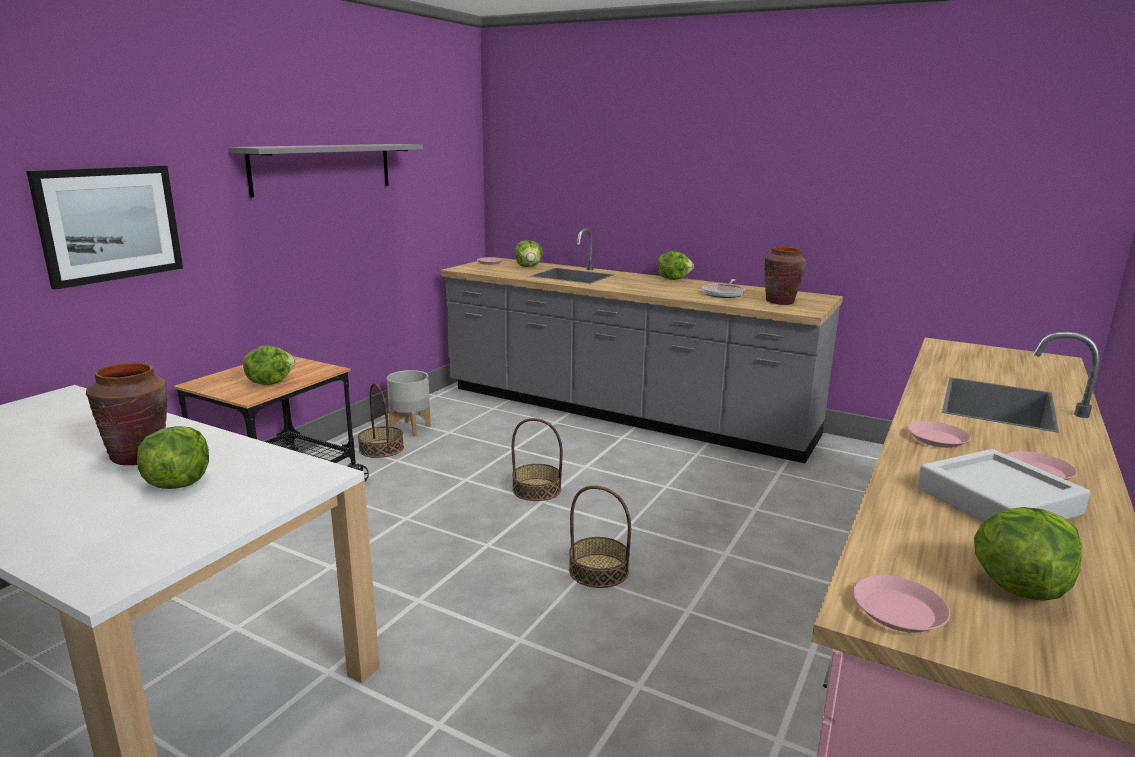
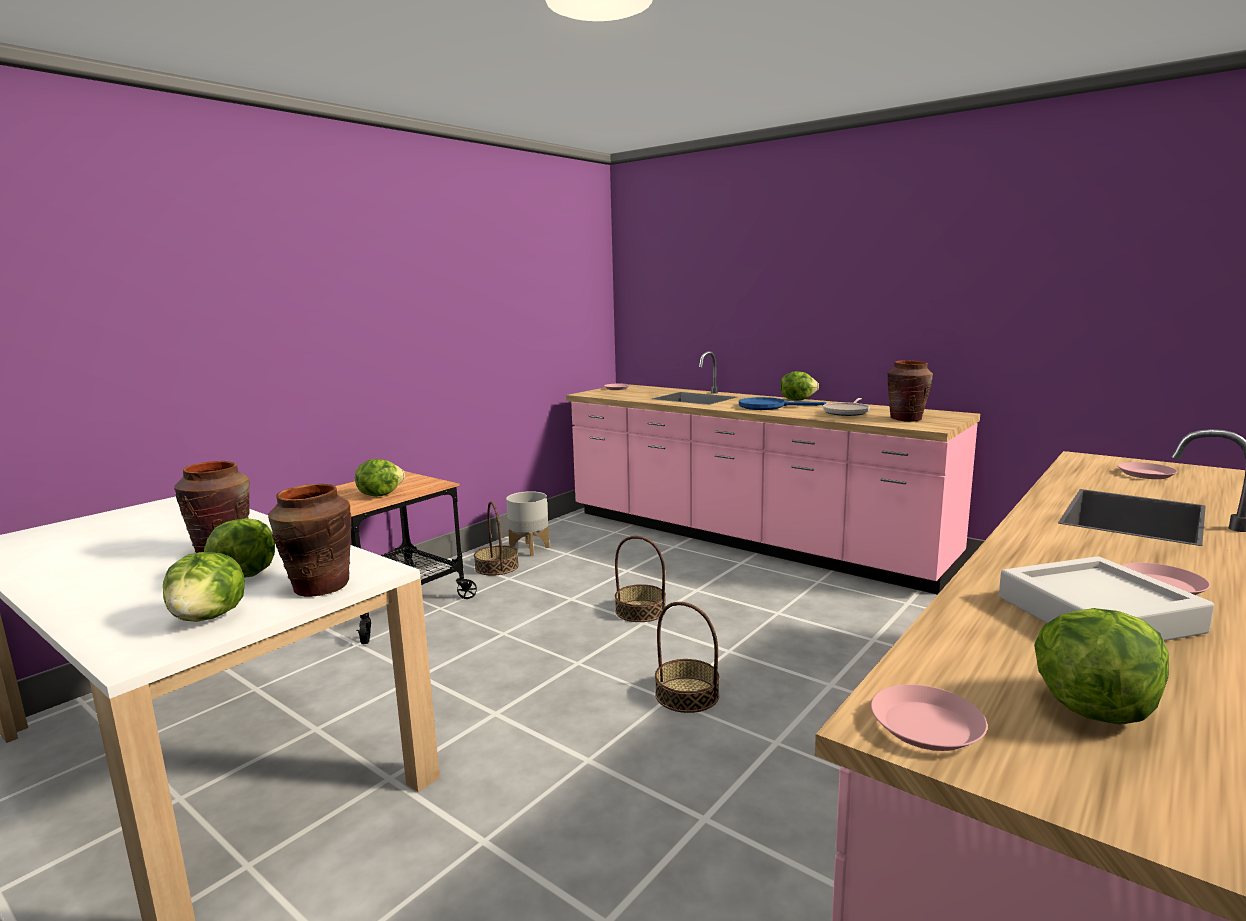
camera: 10 degrees right, 5 degrees down
(109, 224) = (240, 344): picture -> none
(268, 494) = (320, 587): none -> brown vase
(323, 168) = (448, 296): grey shelf -> none
(529, 267) = (653, 391): lettuce -> lettuce (210, 617)
(623, 413) = (747, 539): grey counter -> pink counter
(649, 287) = (769, 407): none -> blue frying pan
(937, 439) = (1043, 549): pink plate -> pink plate (1146, 474)

